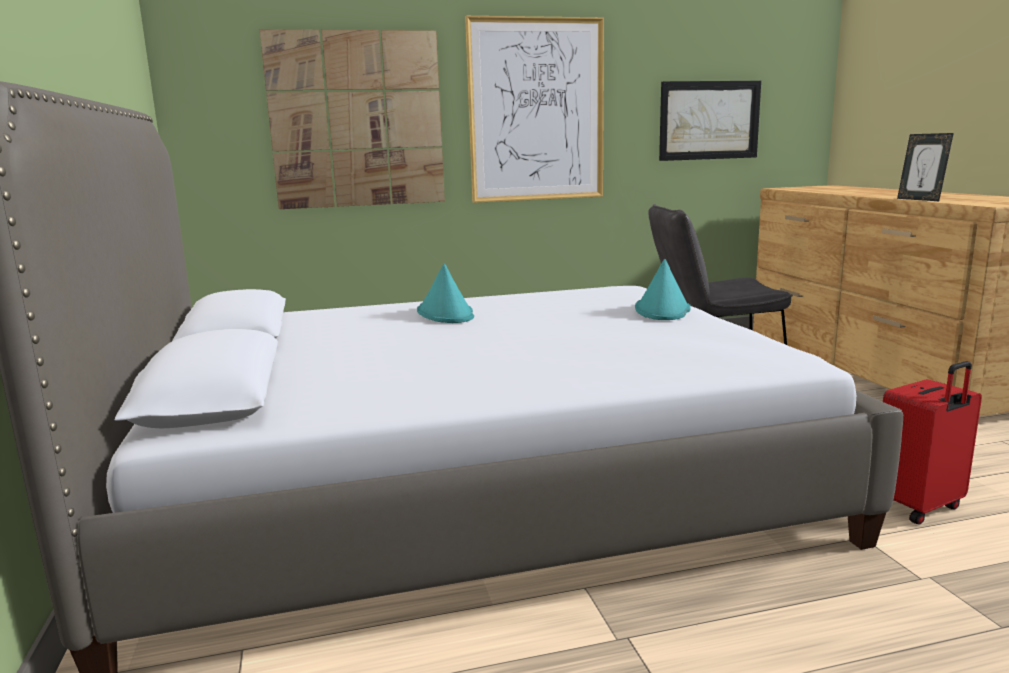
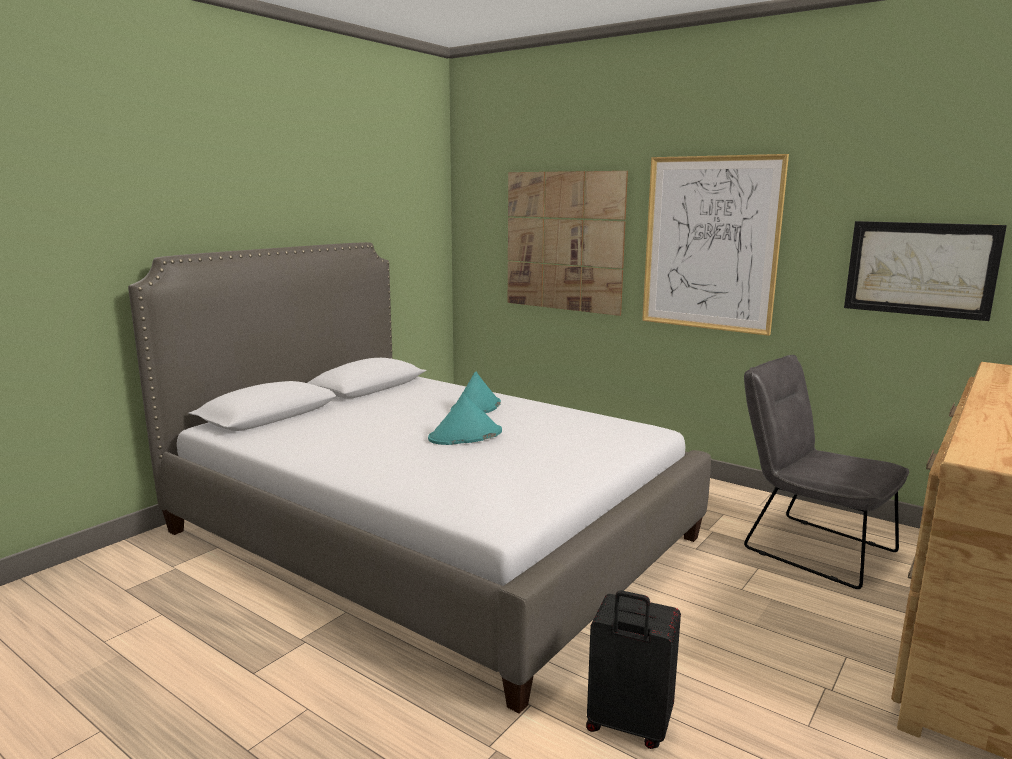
camera: 50 degrees right, 0 degrees up
(662, 310) = (586, 455): turquoise hat -> turquoise hat (465, 436)
(919, 507) = (628, 726): red suitcase -> black suitcase
(920, 199) = (974, 426): picture frame -> none

